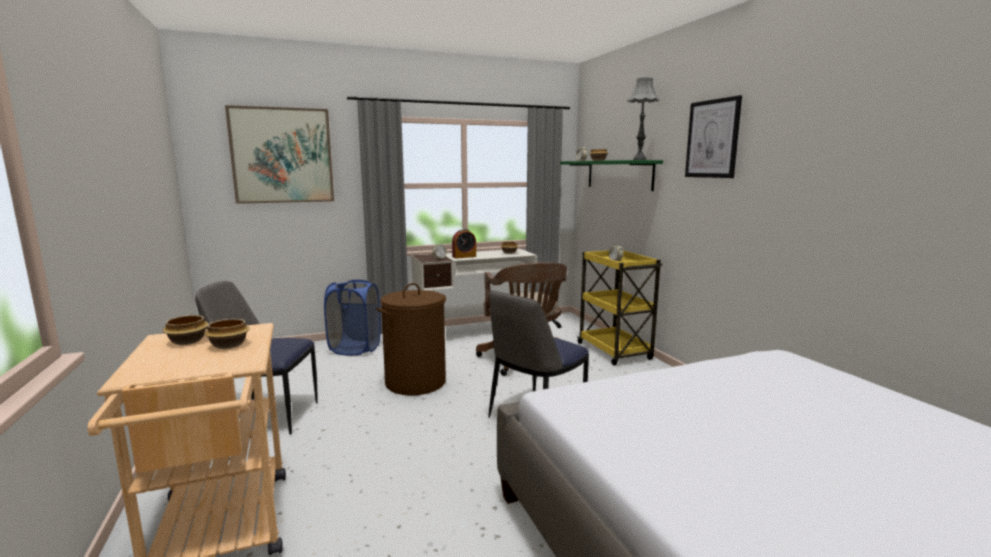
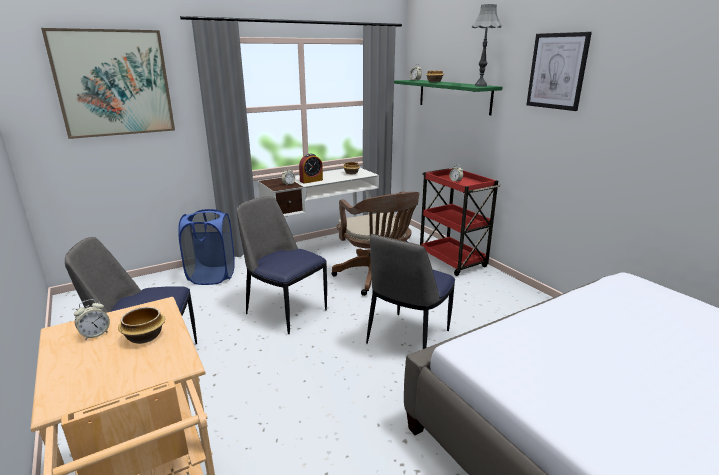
camera: 10 degrees left, 10 degrees up
(188, 341) = (95, 334): bowl -> alarm clock
(415, 382) = (285, 310): brown laundry basket -> chair
(614, 352) = (452, 261): yellow cart -> red cart

